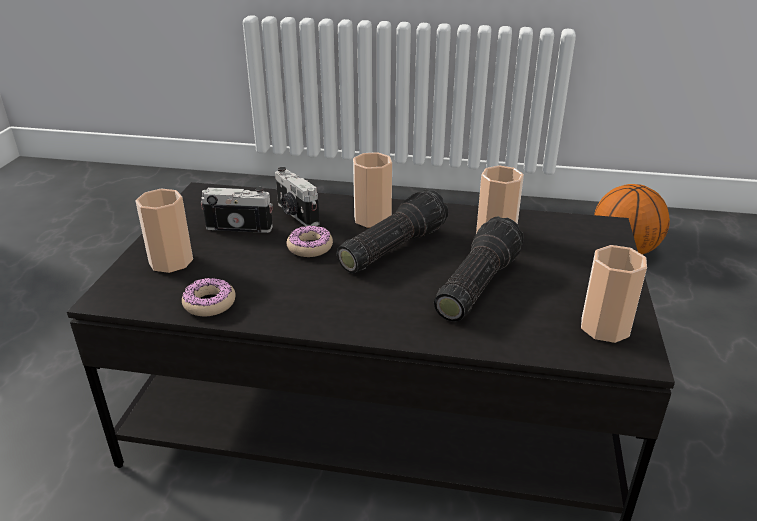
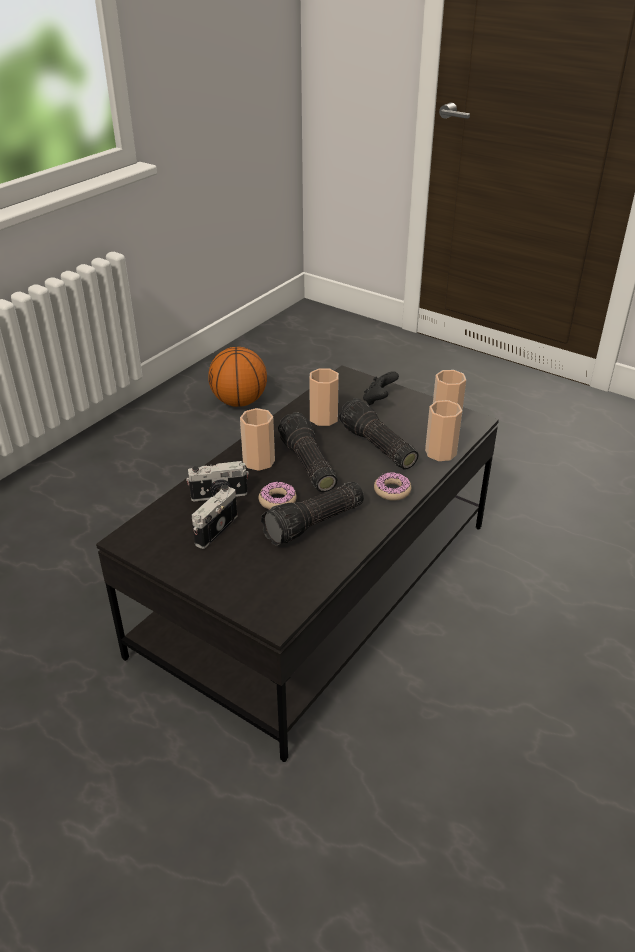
camera: 65 degrees left, 5 degrees up
(171, 261) = (243, 577): cup -> cup (440, 452)
(209, 303) = (321, 565): donut -> donut (392, 491)
(282, 280) = (315, 524): none -> flashlight
(583, 261) = (379, 400): none -> black game controller

